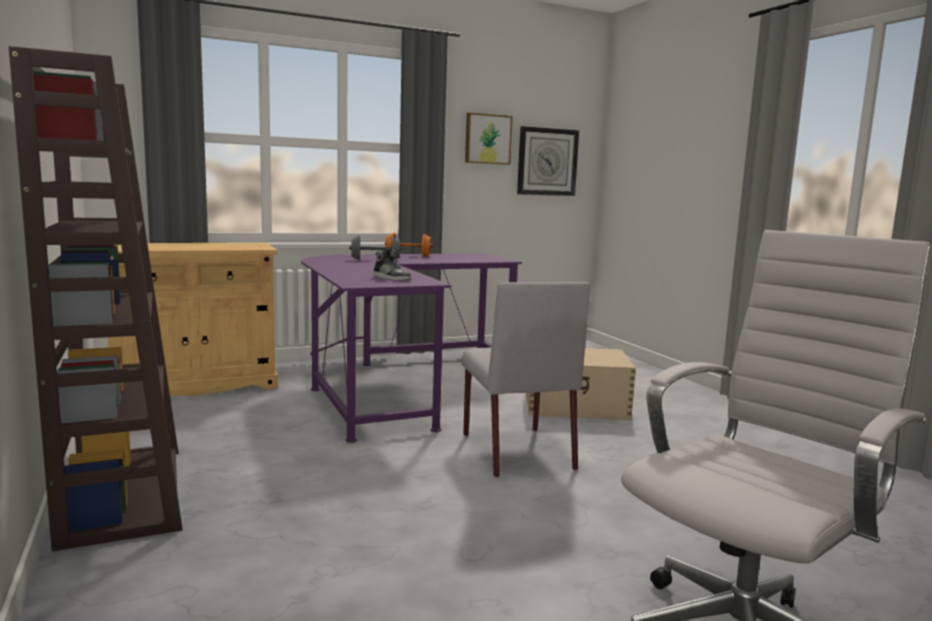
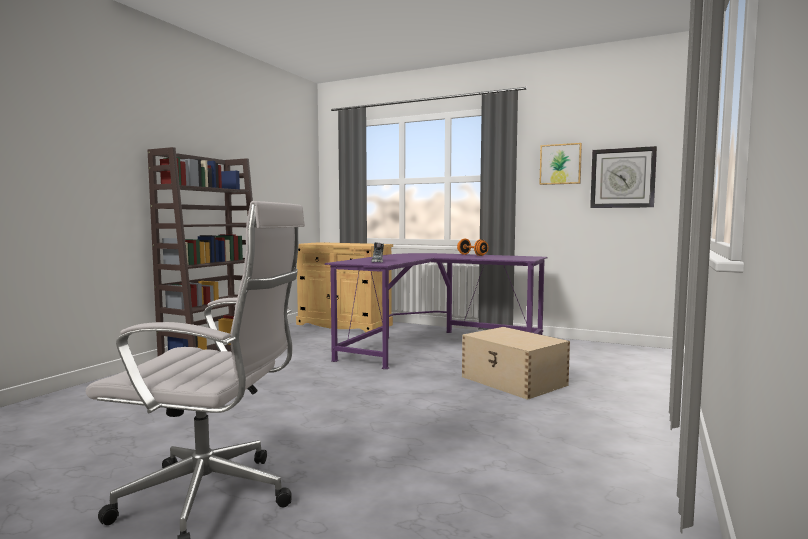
camera: 50 degrees right, 5 degrees down
(375, 260) = (433, 255): grey dumbbell -> none
(516, 450) = (394, 389): grey chair -> none

